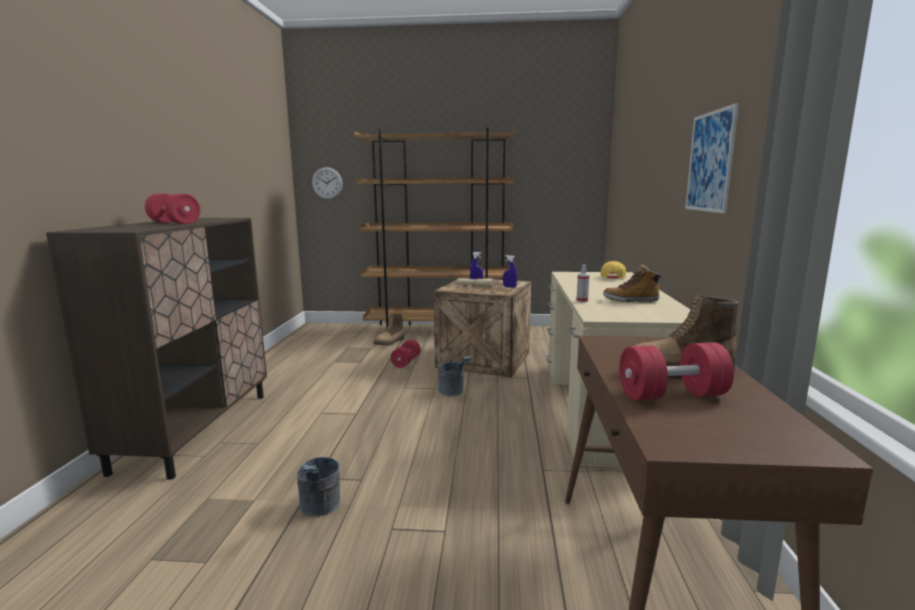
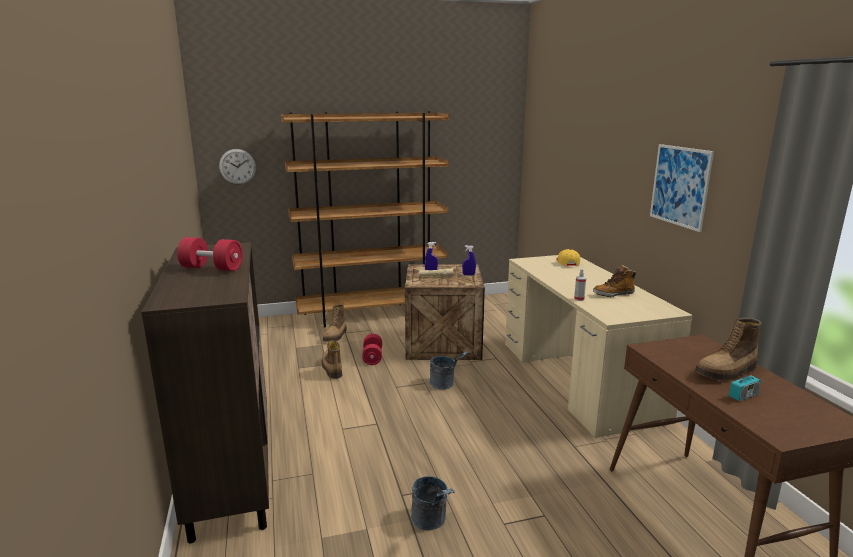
camera: 20 degrees left, 5 degrees up
(361, 365) = (331, 368): none -> boot
(671, 395) = (743, 396): red dumbbell -> radio

